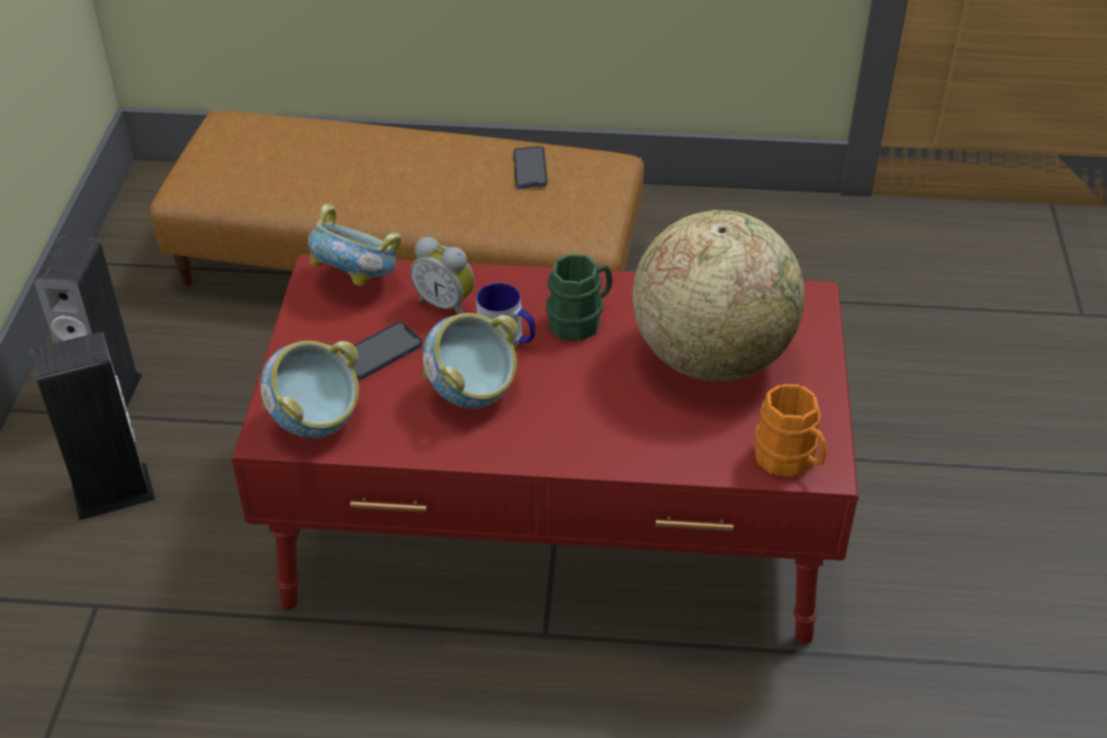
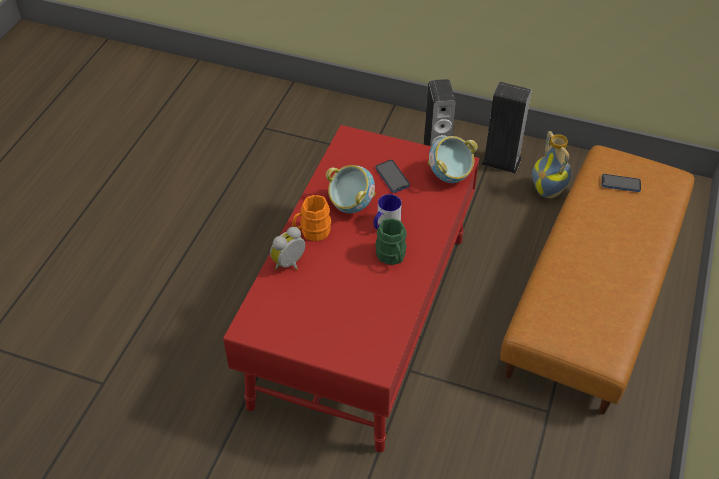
camera: 105 degrees right, 5 degrees up
(186, 328) = (548, 191): none -> vase
(316, 423) = (351, 150): bowl -> none
(446, 304) = (422, 206): alarm clock -> alarm clock (290, 264)
(530, 169) = (604, 311): phone -> phone (620, 184)
(712, 357) = (344, 305): globe -> none
(790, 461) = (256, 316): orange mug -> orange mug (312, 231)

